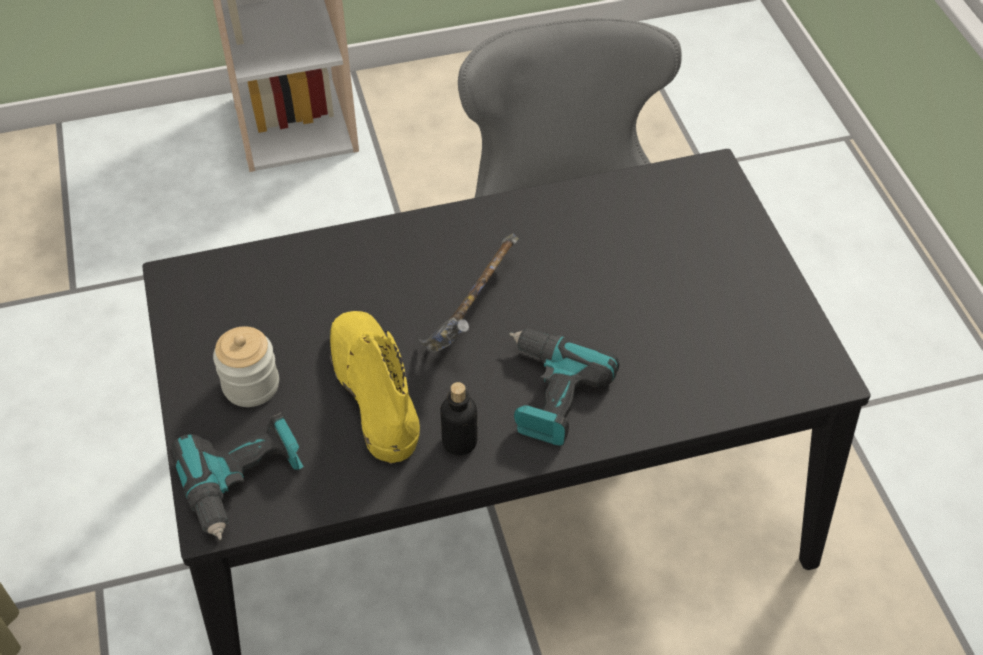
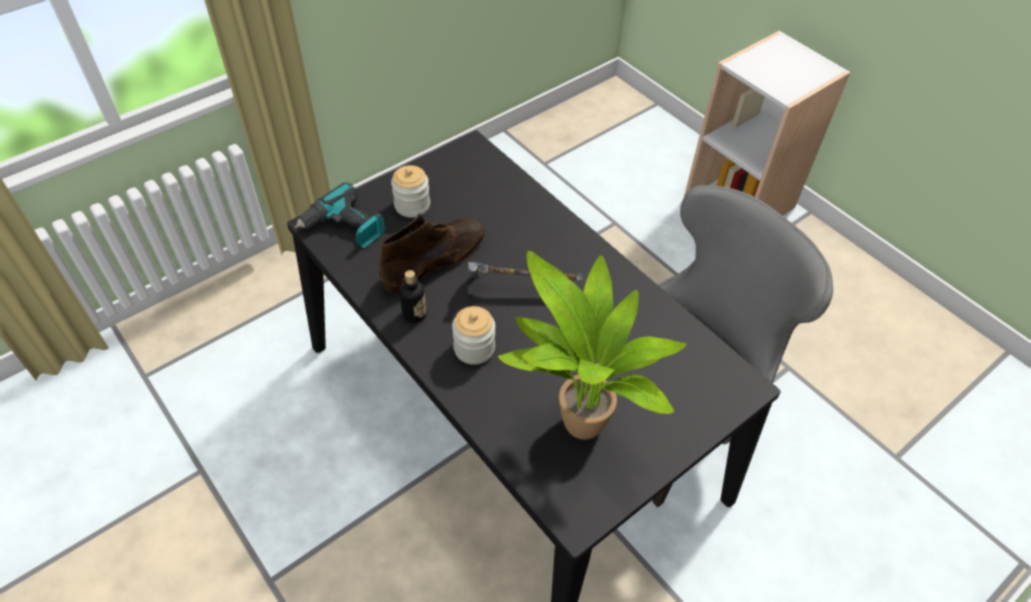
camera: 65 degrees right, 0 degrees up
(373, 390) = (435, 260): yellow boot -> brown boot
(549, 394) = (474, 348): power drill -> jar
(710, 334) = (577, 428): none -> potted plant

